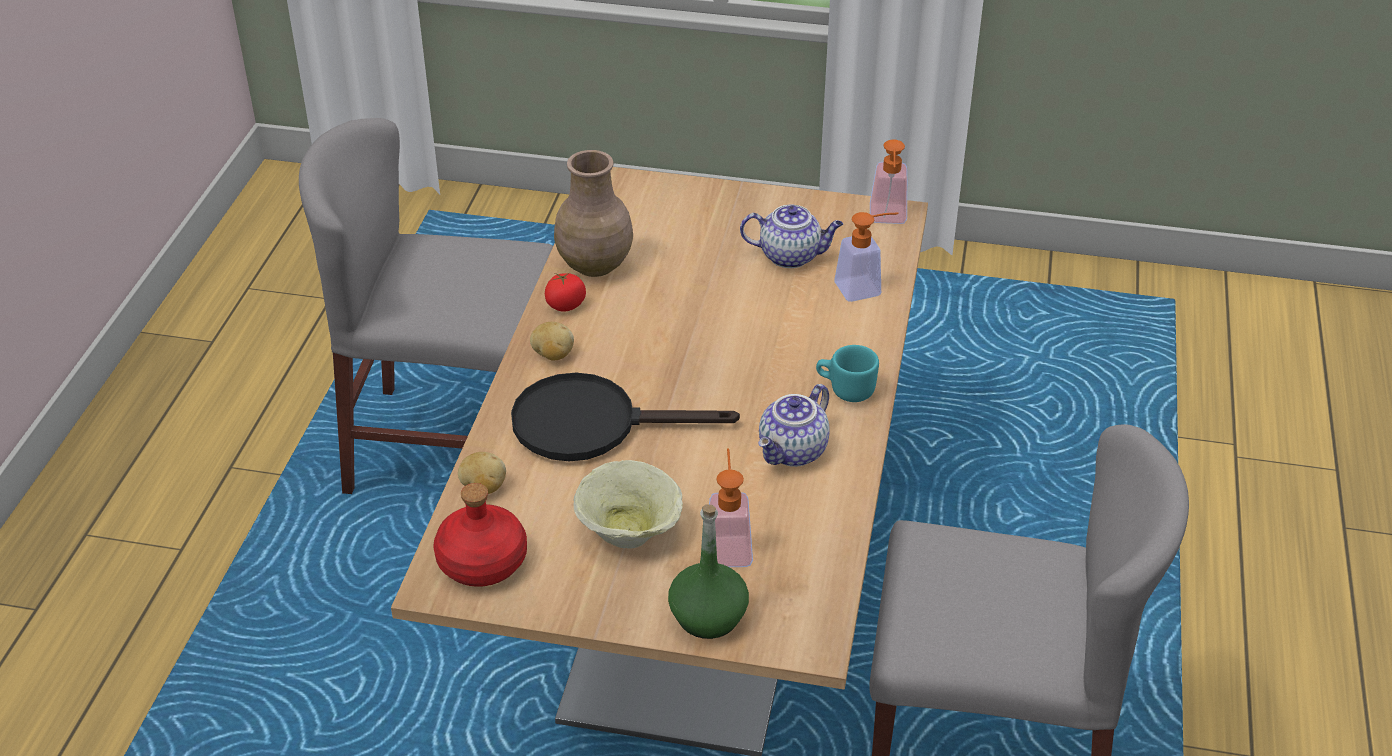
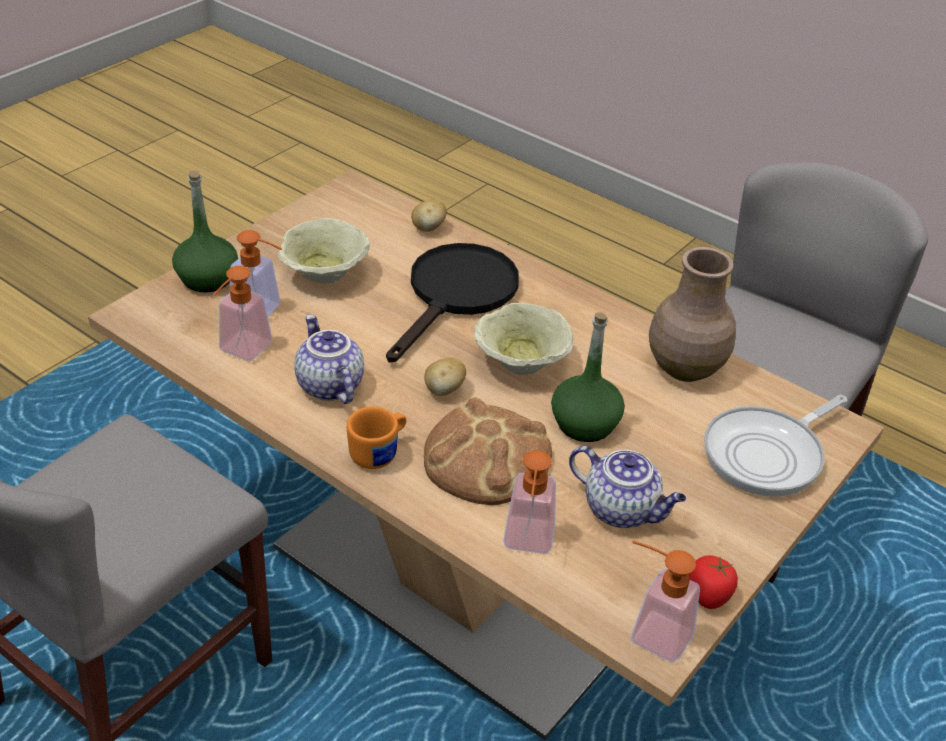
camera: 115 degrees right, 0 degrees up
(481, 562) = (355, 208): red bottle -> none
(552, 355) = (561, 303): potato -> potato (444, 390)
(566, 305) = (629, 331): tomato -> tomato (708, 595)
(665, 352) = (520, 363): none -> beige bowl
(670, 206) = (767, 455): none -> frying pan
(712, 297) = (585, 424): none -> green bottle
(791, 256) = (622, 510): teapot -> teapot turned 90 degrees counterclockwise
(798, 333) = (486, 458): none -> bread
(799, 530) = (240, 351): none -> soap dispenser
(845, 389) = (380, 453): turquoise mug -> orange mug

